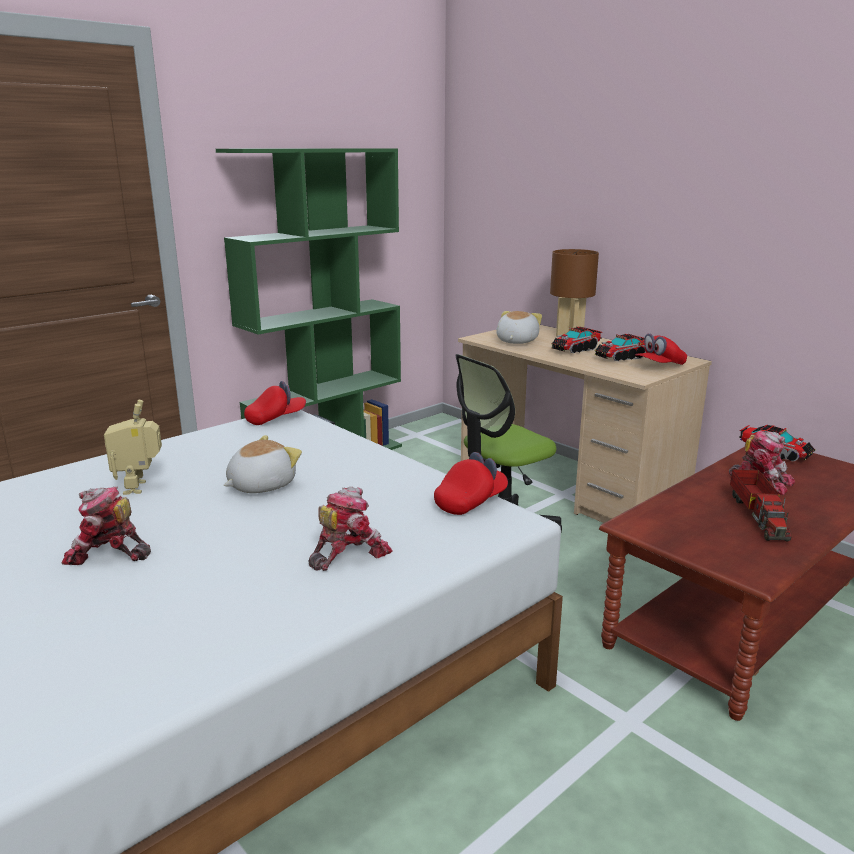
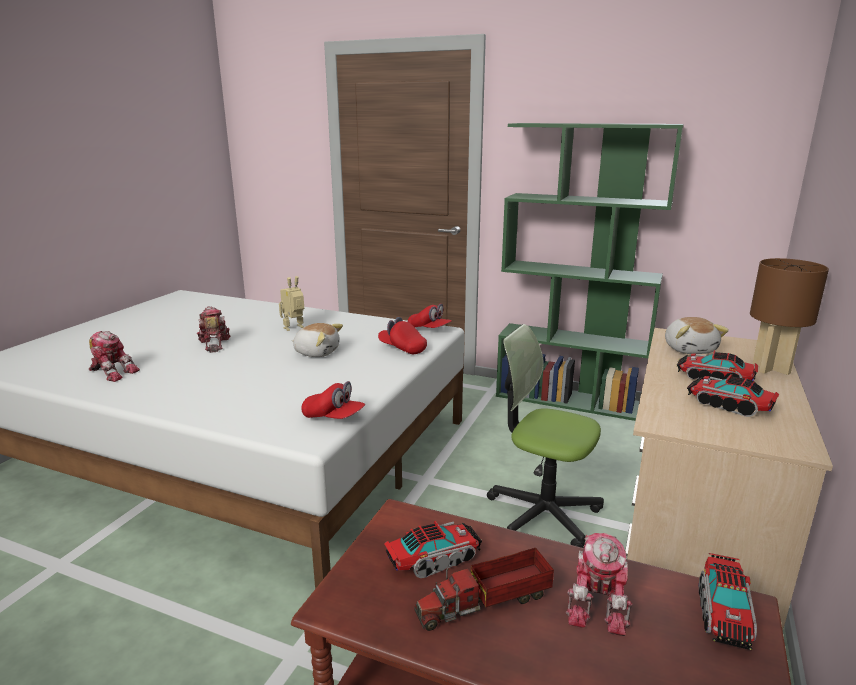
camera: 65 degrees right, 0 degrees up
(348, 554) = (233, 396): toy robot -> toy robot (112, 372)
(515, 341) = (690, 349): plush toy -> plush toy turned 90 degrees clockwise
(659, 366) = (732, 431): red cap -> red cap (402, 348)
(702, 522) = (434, 559): none -> toy truck

